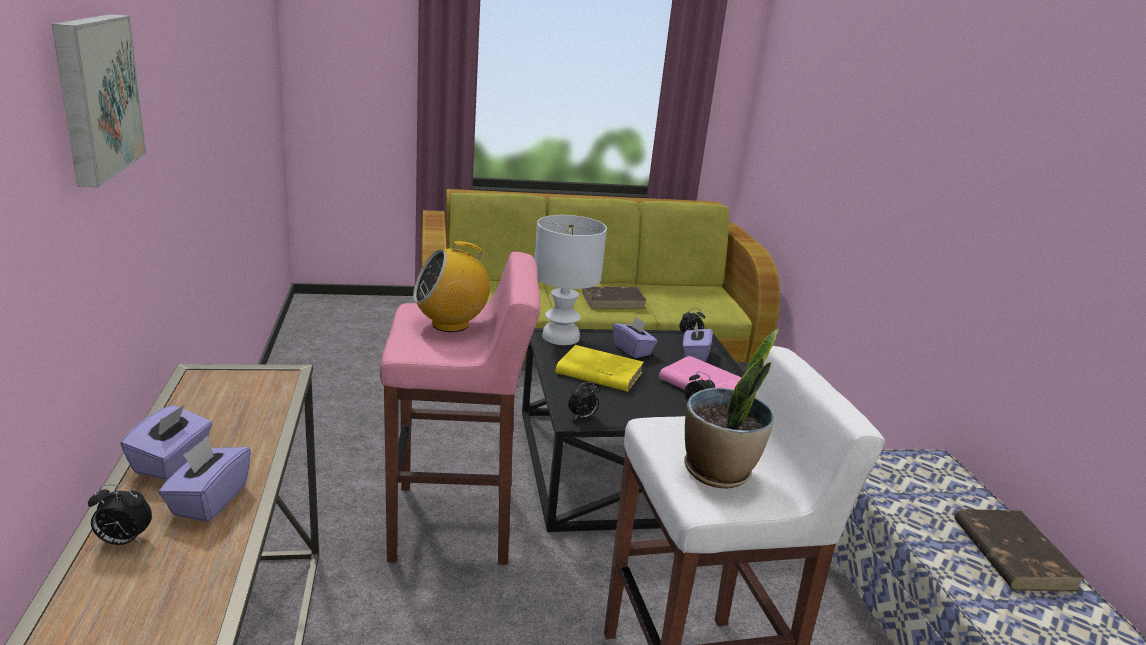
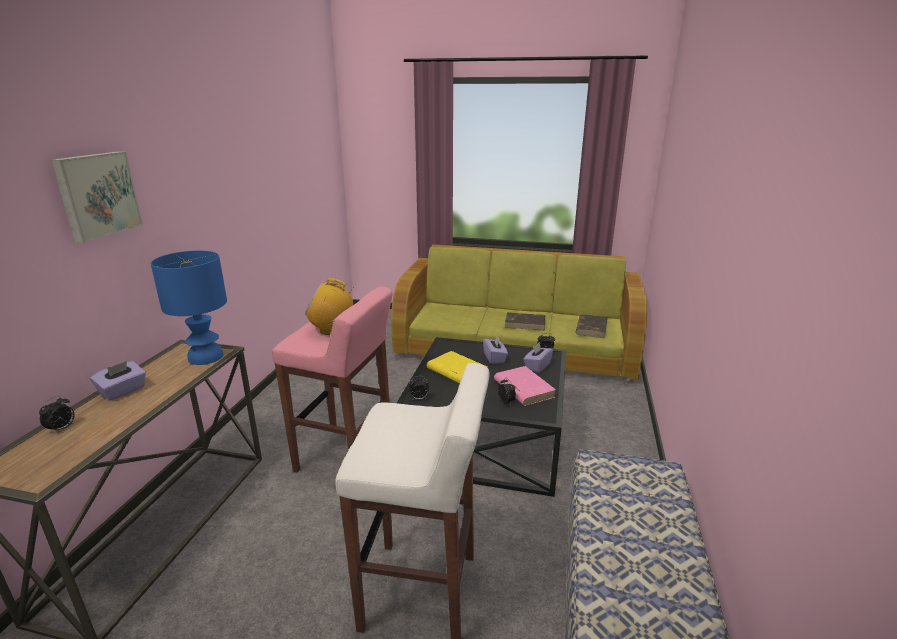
camera: 25 degrees right, 0 degrees up
(123, 541) = (62, 429): alarm clock -> alarm clock turned 90 degrees counterclockwise
(208, 500) = (118, 414): purple tissue box -> none
(262, 387) = (205, 357): none -> blue table lamp
(562, 337) = (453, 345): white table lamp -> none
(718, 472) = (392, 446): potted plant -> none
(1012, 553) = (664, 557): brown book -> brown book (591, 328)

